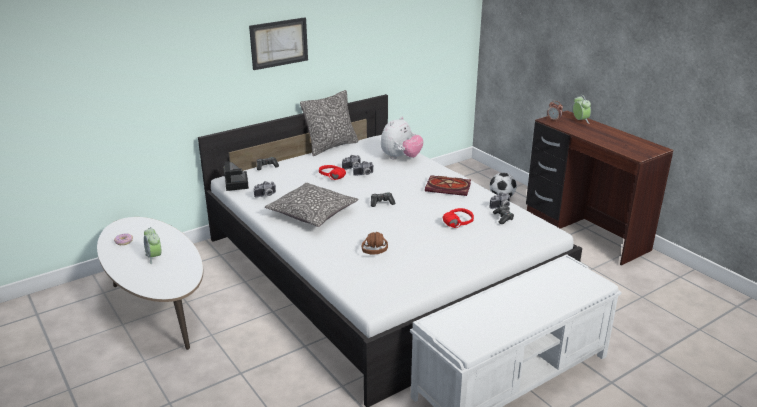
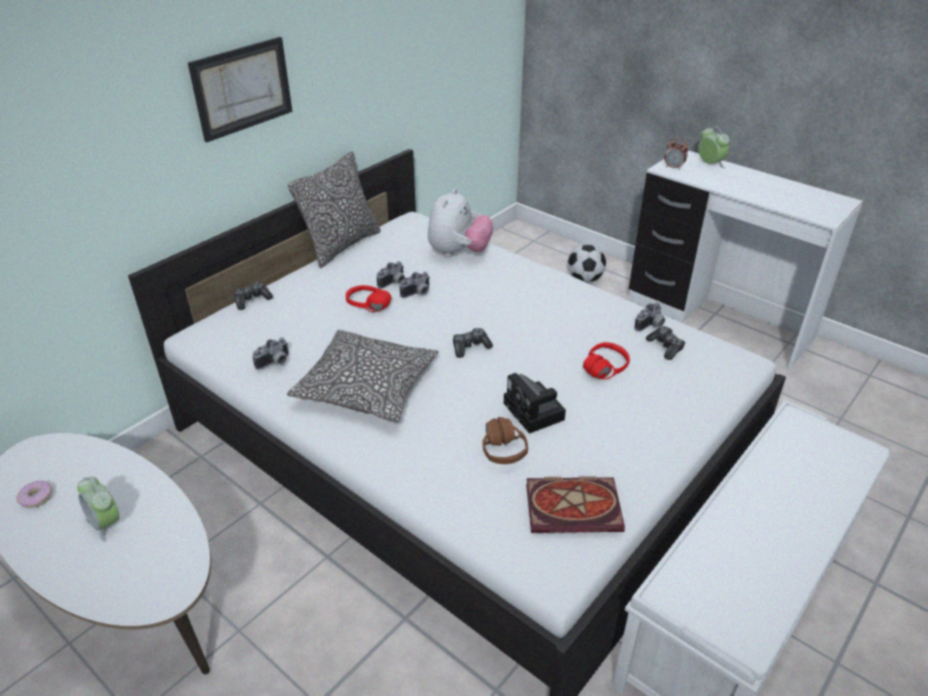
camera: 15 degrees left, 10 degrees up
(237, 184) = (215, 346): camera -> camera (535, 413)
(449, 187) = (557, 299): book -> book (575, 507)
(584, 231) = (717, 320): brown desk -> white desk

